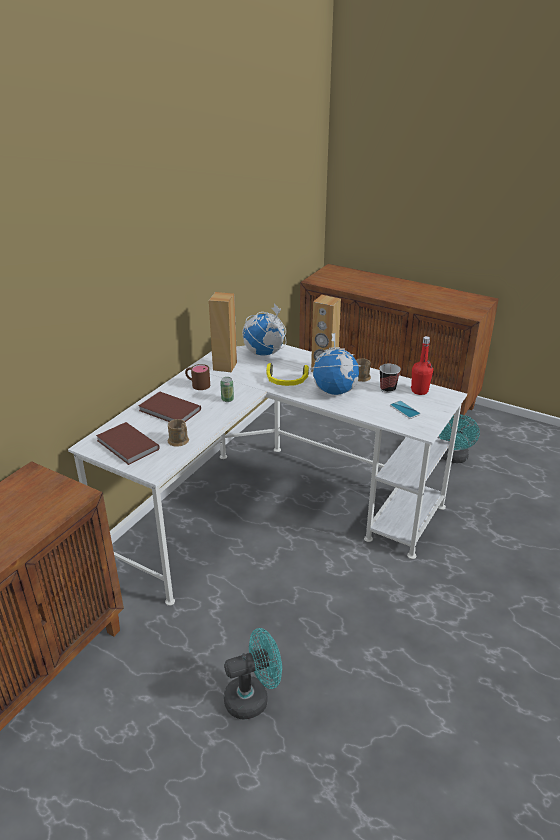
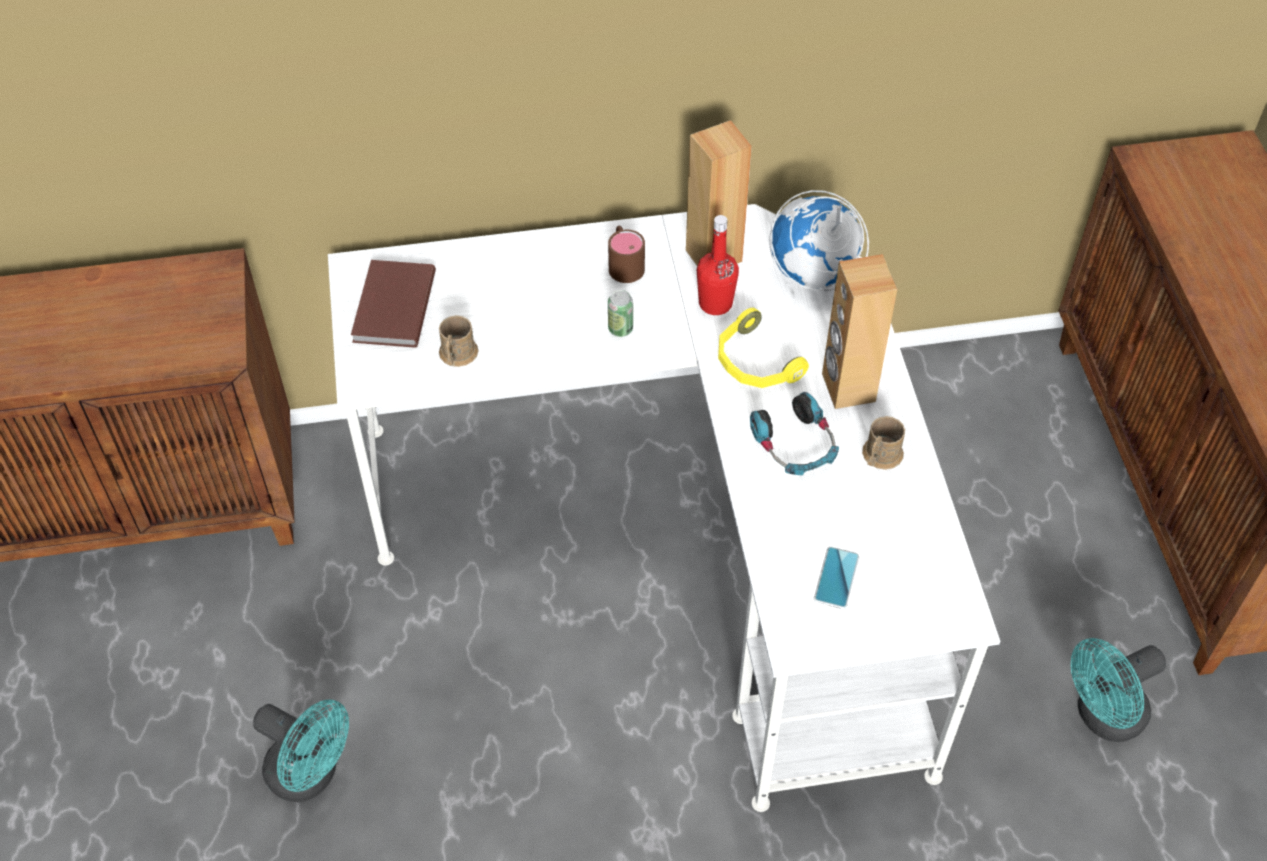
camera: 50 degrees right, 20 degrees up
(169, 411) = (519, 287): brown book -> none
(335, 391) = (795, 445): globe -> headphones
(387, 389) = (882, 514): cup -> none
(419, 391) = (927, 564): red bottle -> red bottle (715, 303)

